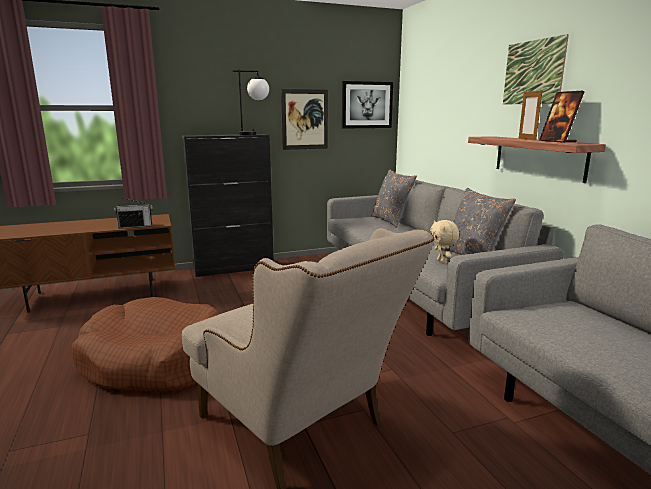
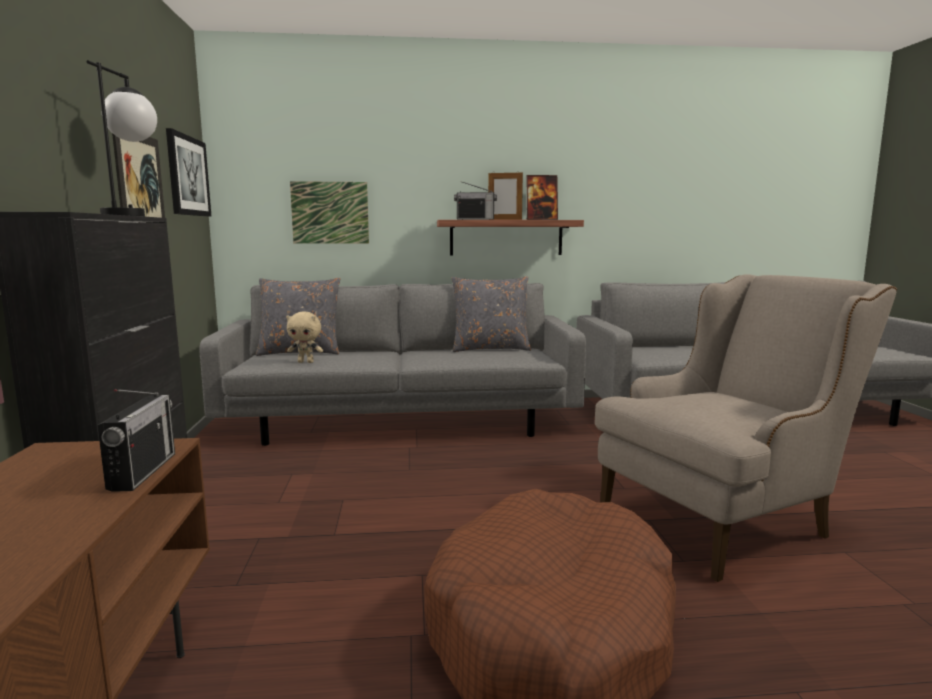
camera: 75 degrees left, 5 degrees down
(442, 262) = (504, 356): beige plush toy -> beige plush toy (306, 362)
(499, 138) = (475, 219): none -> radio
(533, 72) = (486, 154): picture -> picture (330, 212)

